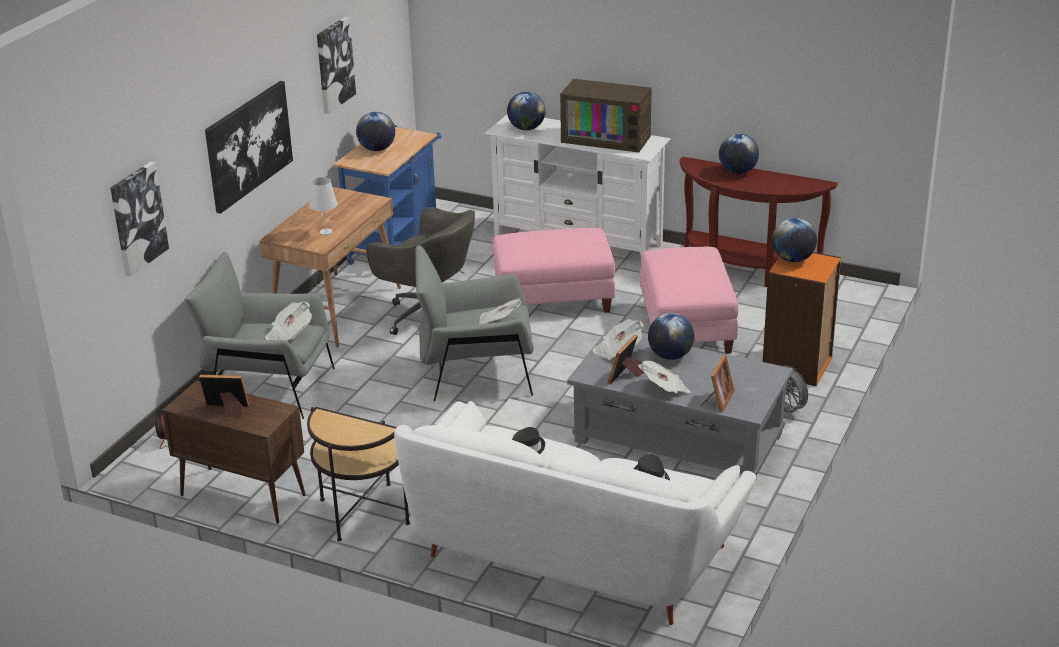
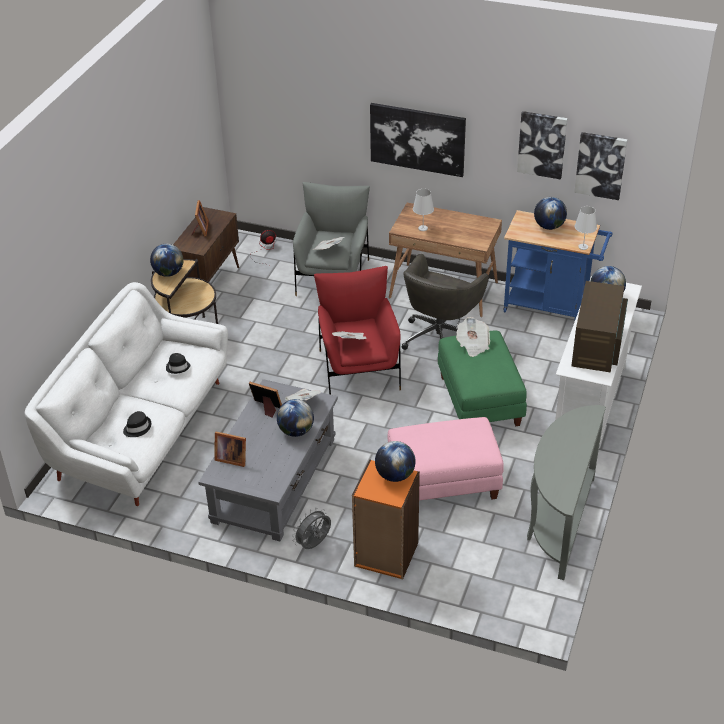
camera: 85 degrees right, 10 degrees up
(137, 218) = (294, 116): picture -> picture (600, 165)
(424, 135) = (583, 247): none -> white table lamp
(476, 373) = (359, 368): grey armchair -> red armchair
(553, 299) = (478, 400): pink ottoman -> green ottoman
(664, 389) = (247, 429): newspaper -> newspaper (473, 344)
(737, 172) = (578, 443): globe -> globe (168, 273)
(746, 269) = (559, 522): brown console table -> grey console table

